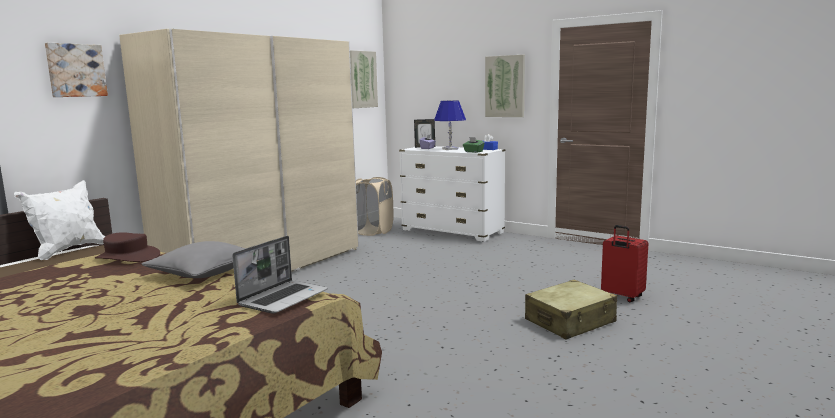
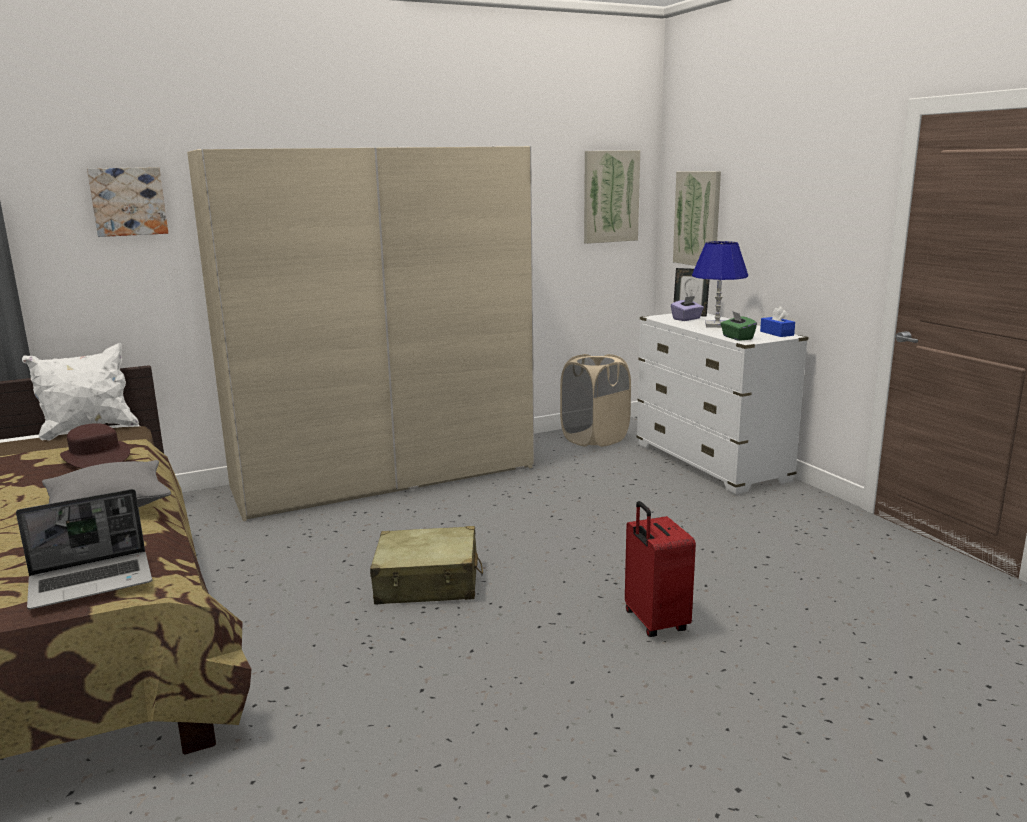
camera: 30 degrees right, 5 degrees up
(505, 86) = (820, 223): picture -> picture (698, 218)
(570, 321) = (674, 709): beige suitcase -> beige suitcase (428, 583)
(621, 297) = (840, 684): red suitcase -> red suitcase (654, 622)

